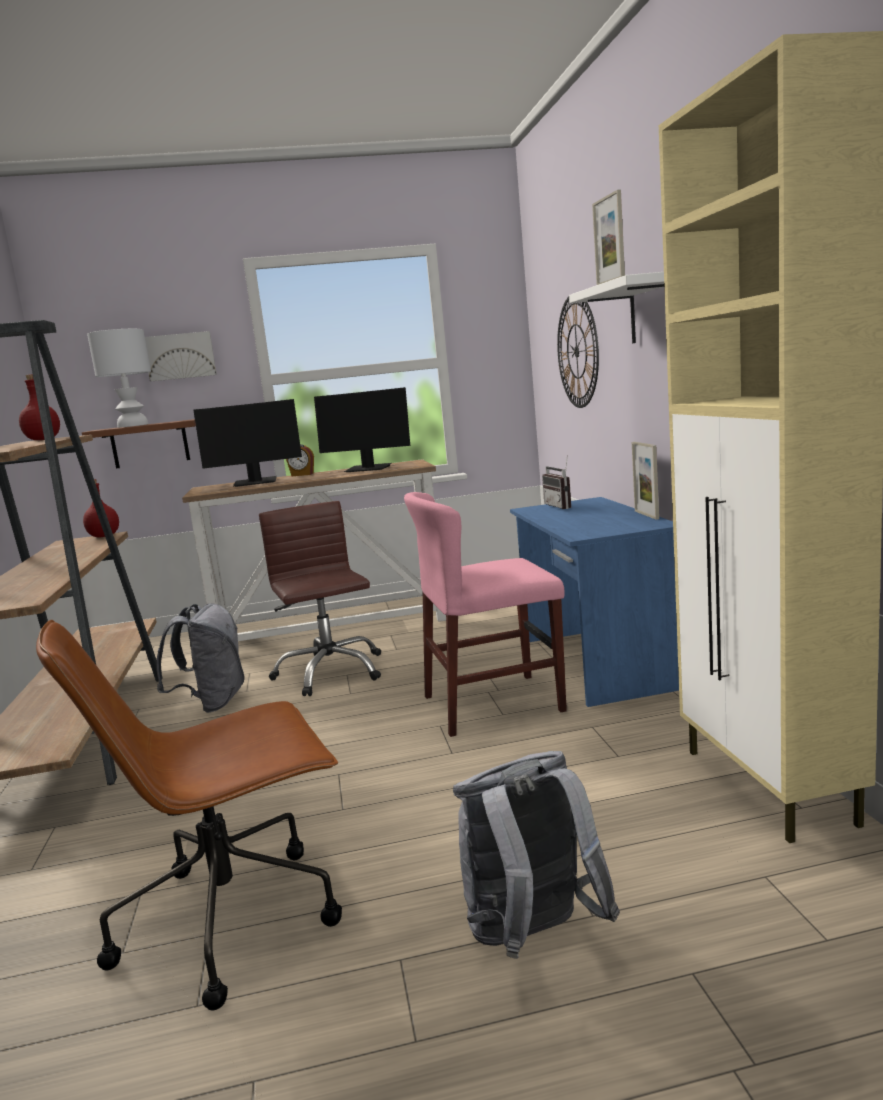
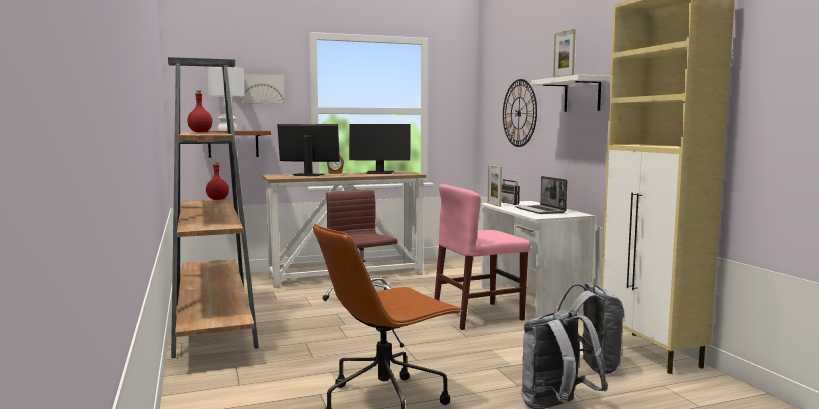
camera: 10 degrees left, 5 degrees down
(212, 703) = (292, 311): grey backpack -> grey backpack (588, 367)
(255, 482) = (308, 175): monitor -> monitor turned 150 degrees counterclockwise
(596, 520) = (541, 210): none -> laptop
(597, 663) = (531, 298): blue desk -> white desk
(646, 515) = (568, 210): picture frame -> picture frame (494, 204)

